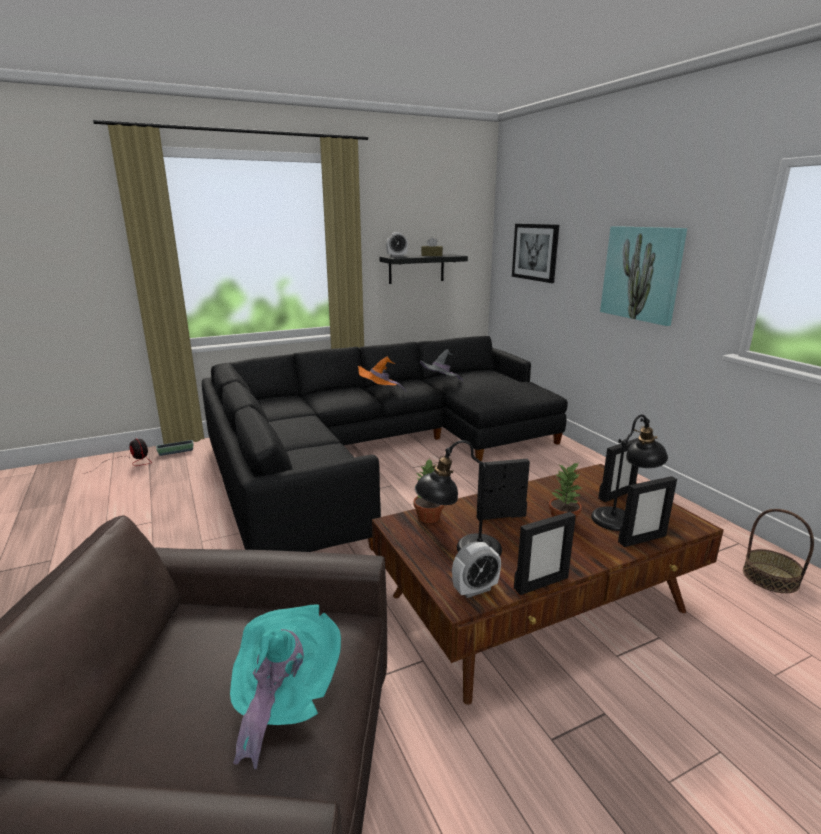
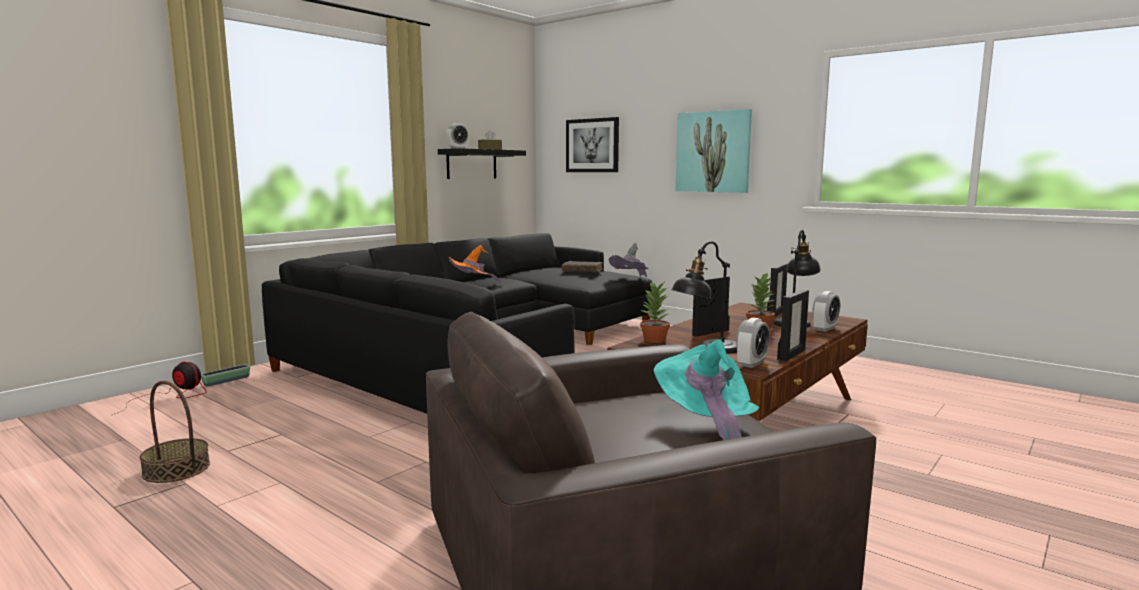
camera: 25 degrees left, 10 degrees down
(440, 384) = (527, 276): grey hat -> grey hat (630, 280)
(497, 383) = (582, 271): none -> brown book
(642, 539) = (824, 329): picture frame -> alarm clock
(770, 577) = (883, 373): basket -> basket (177, 469)

